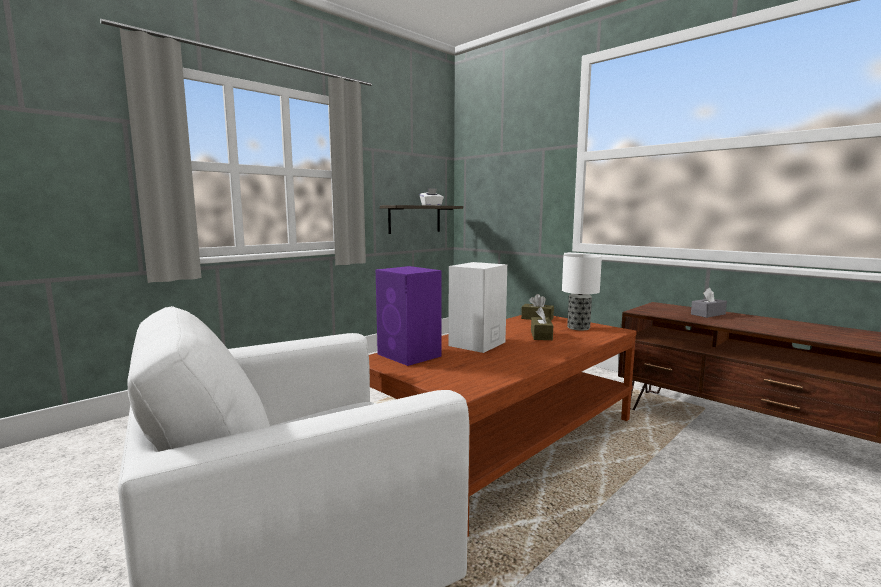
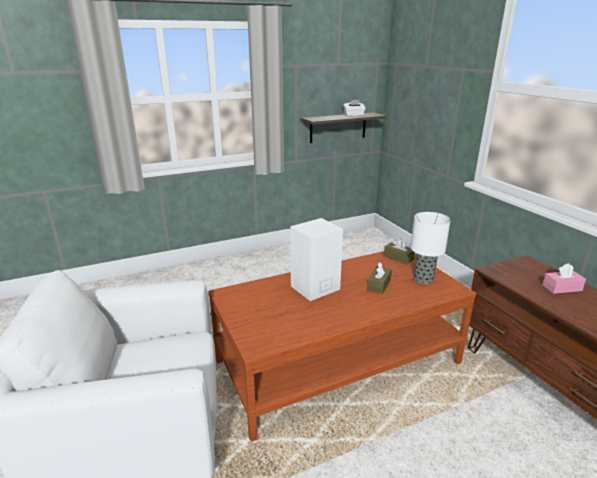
camera: 20 degrees right, 15 degrees up
(410, 355) = (253, 294): purple speaker -> none
(708, 314) = (562, 288): grey tissue box -> pink tissue box

